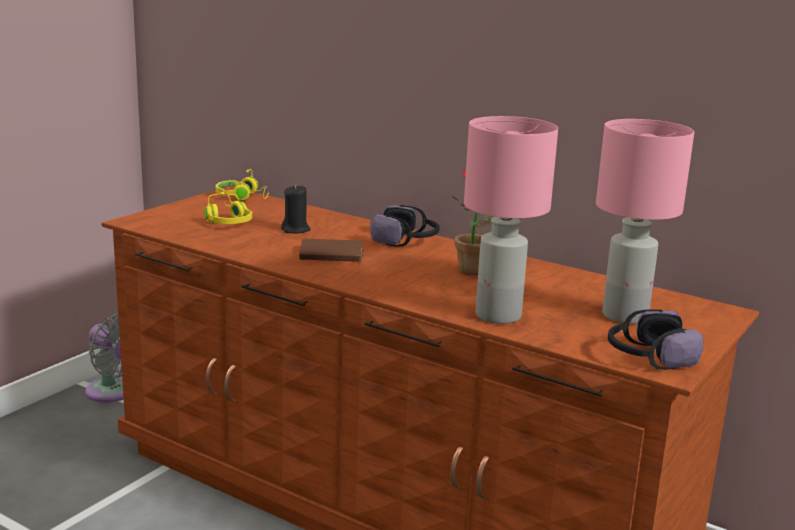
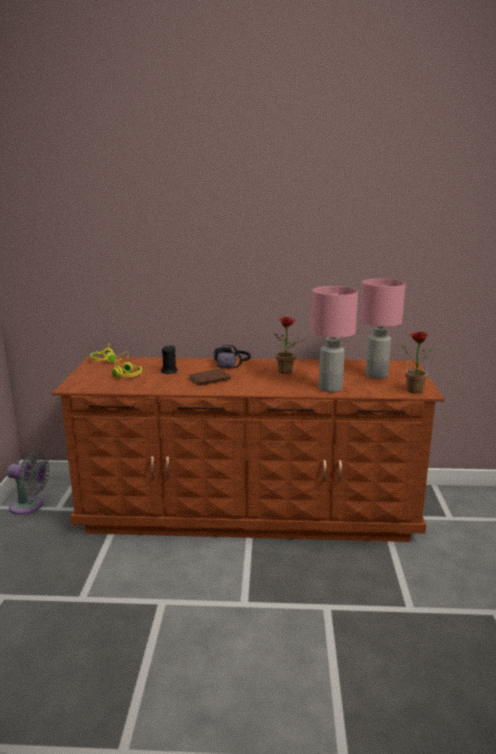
camera: 30 degrees left, 0 degrees up
(648, 357) = (411, 389): headphones -> potted plant

